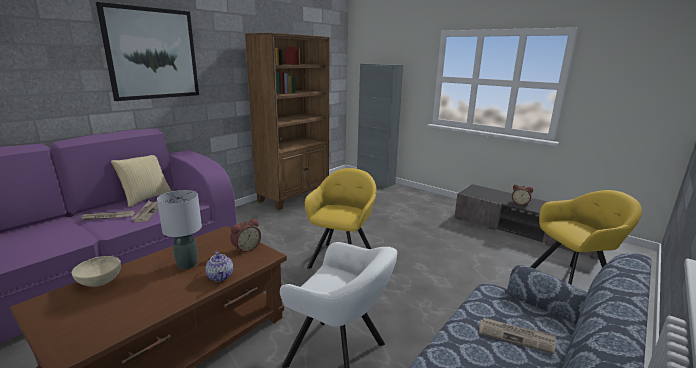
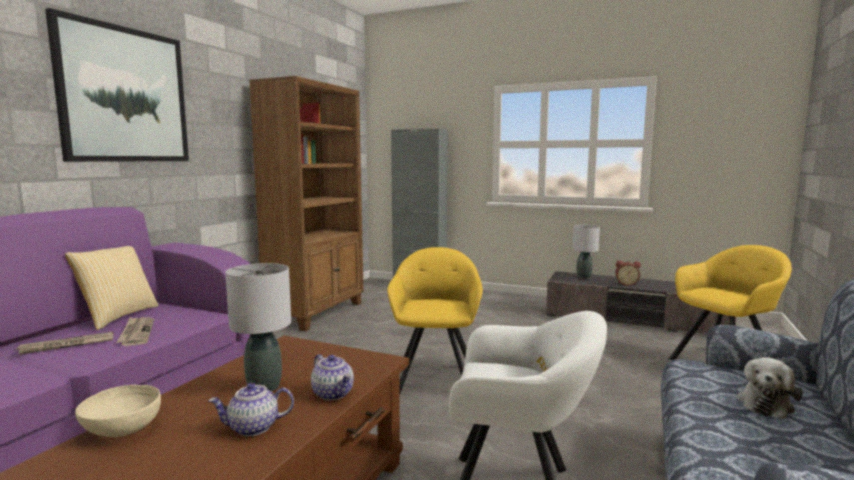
camera: 15 degrees left, 10 degrees down
(161, 293) = (253, 428): none -> teapot
(245, 248) = (340, 356): alarm clock -> none
(489, 192) = (583, 277): none -> grey table lamp
(516, 336) = (765, 403): newspaper -> plush toy

